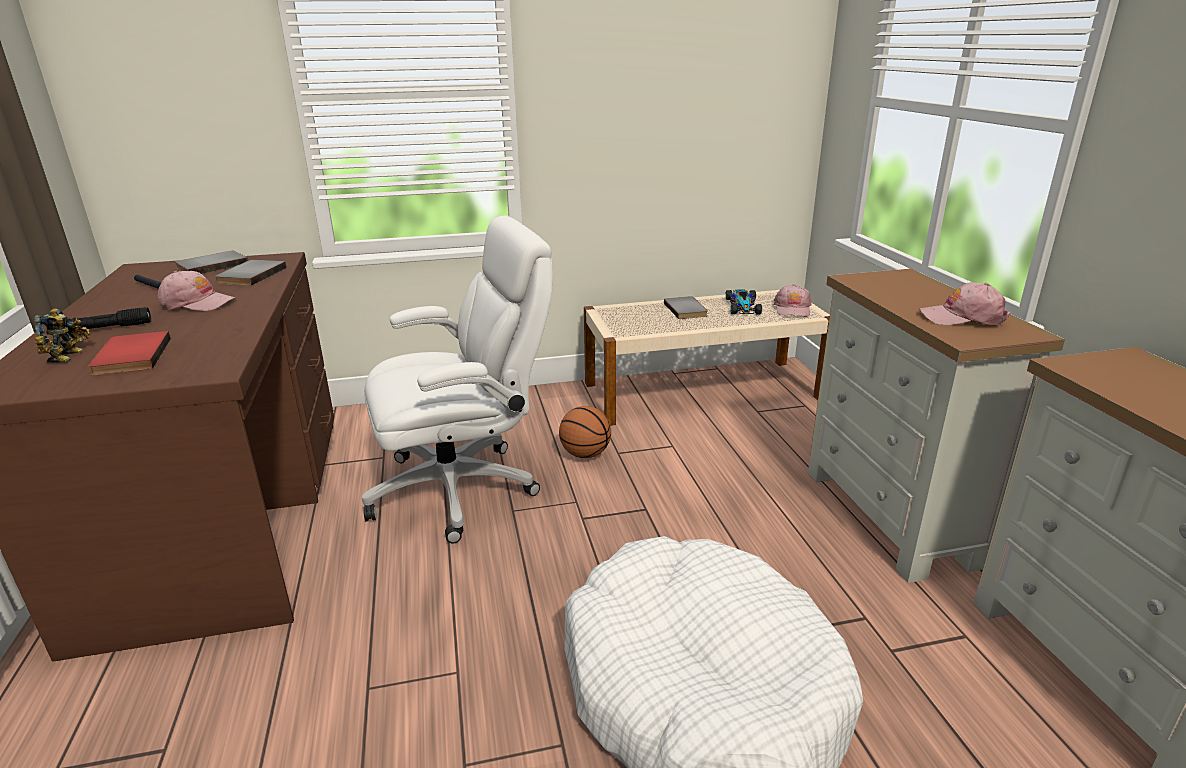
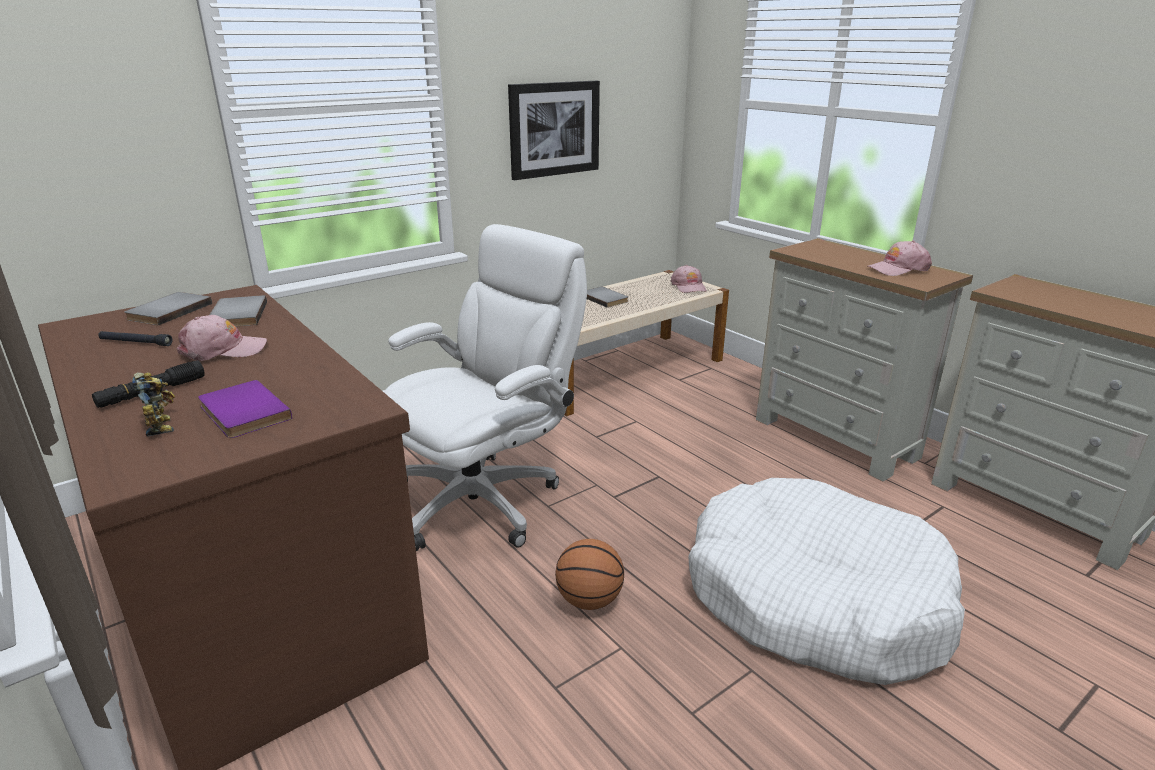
camera: 25 degrees left, 0 degrees up
(129, 357) = (241, 413): red book -> purple book
(585, 454) = (569, 444): basketball -> basketball (589, 600)
(646, 123) = (554, 129): none -> picture
(742, 306) = (647, 289): toy car -> none

